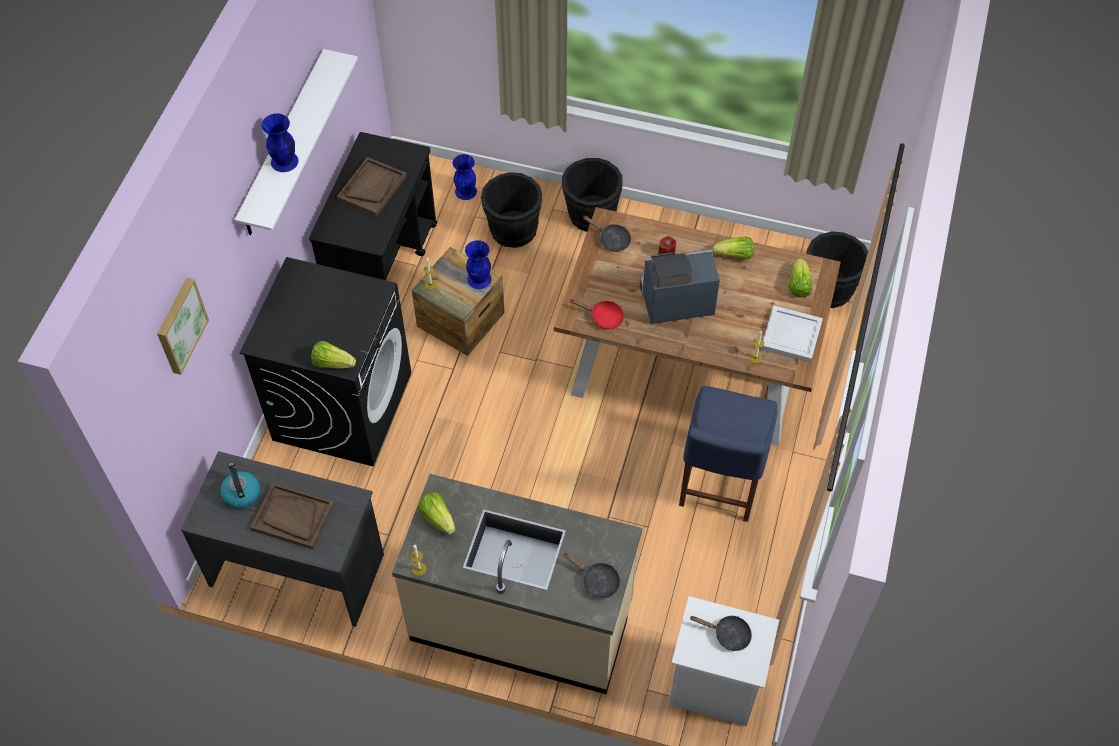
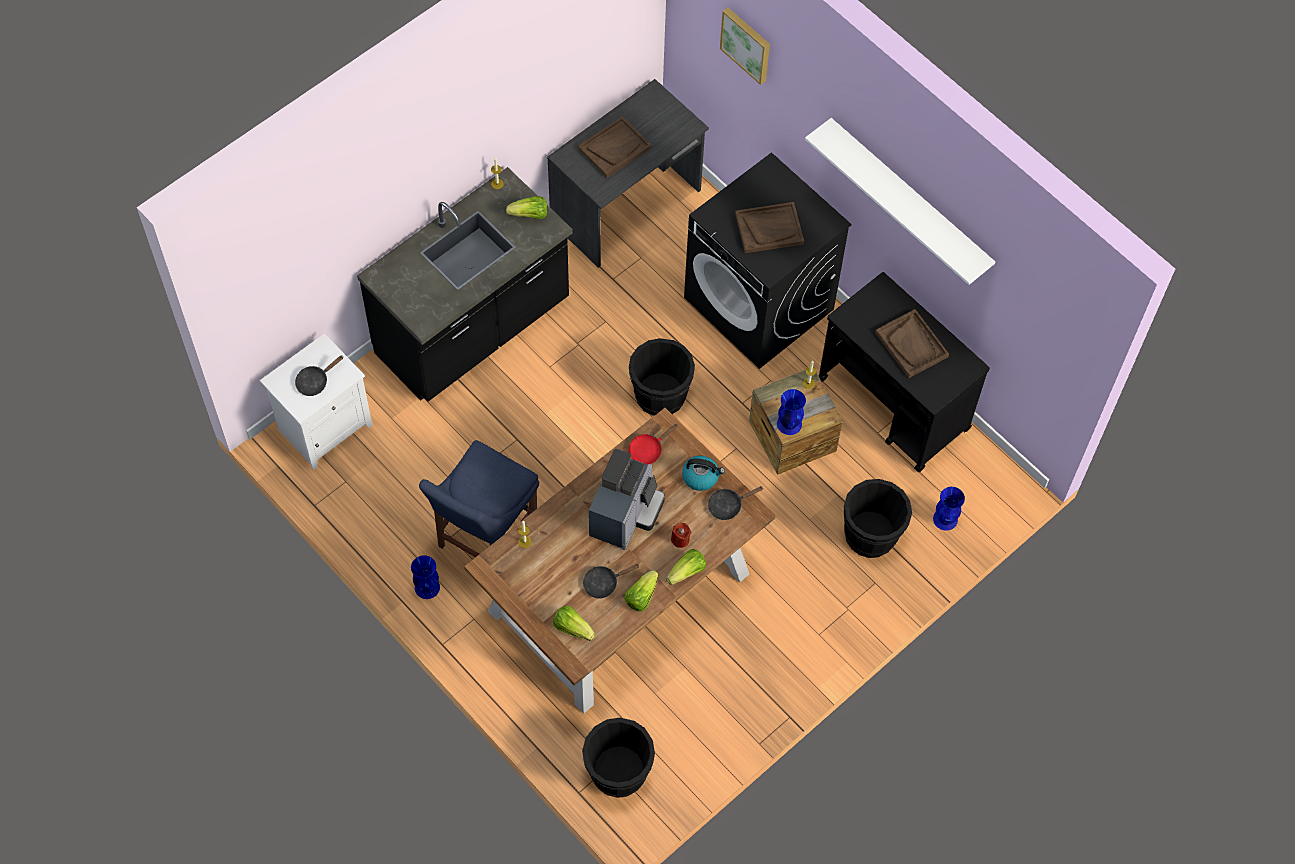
camera: 120 degrees right, 5 degrees up
(241, 493) = (659, 126): kettle -> kettle (701, 476)
(284, 162) = (872, 175): blue vase -> blue vase (427, 587)
(330, 312) = (769, 228): none -> brown tray
(332, 363) = (717, 207): lettuce -> lettuce (687, 572)
(522, 620) = (473, 330): beige counter -> black counter
(591, 214) = (846, 613): black bucket -> black bucket (660, 394)
(597, 581) = (402, 287): black frying pan -> black frying pan (604, 583)
(718, 486) = (484, 538): blue chair -> blue chair turned 105 degrees counterclockwise
(790, 334) = (527, 585): white tray -> none

